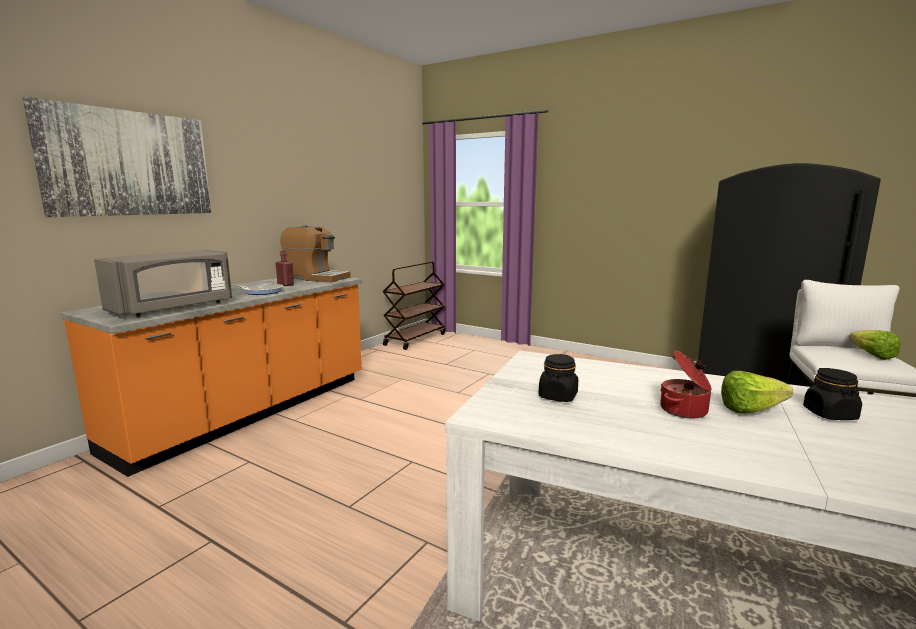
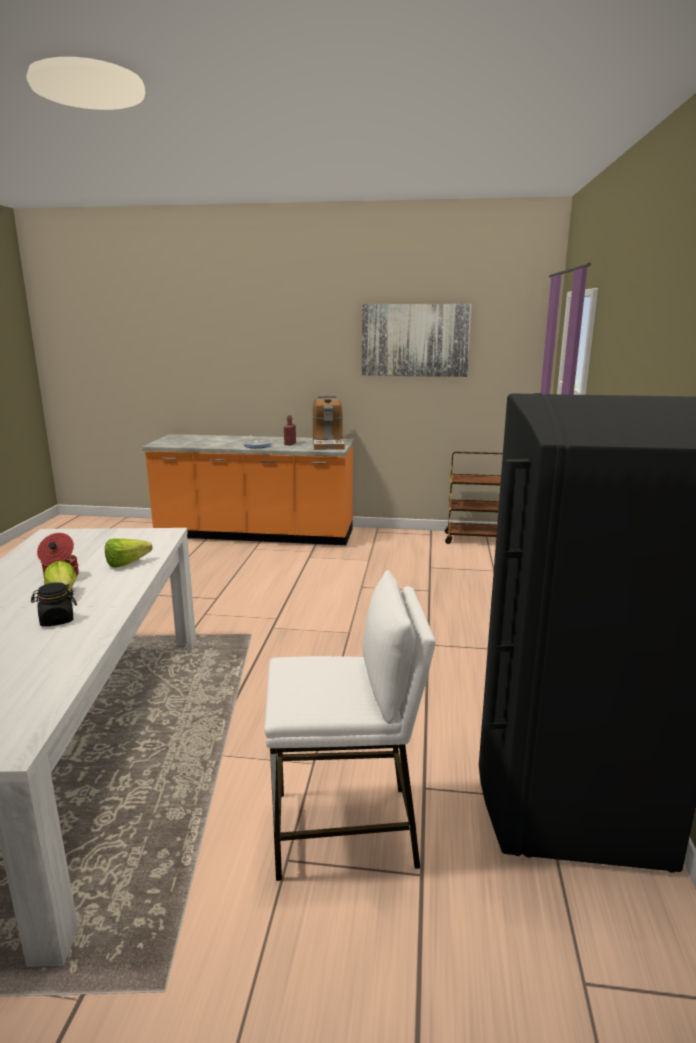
camera: 65 degrees right, 5 degrees up
(129, 163) = (215, 345): picture -> picture (415, 340)
(173, 308) = (192, 443): grey microwave -> none
(558, 396) = (83, 545): black jar -> none
(869, 354) = (334, 690): lettuce -> lettuce (131, 563)

